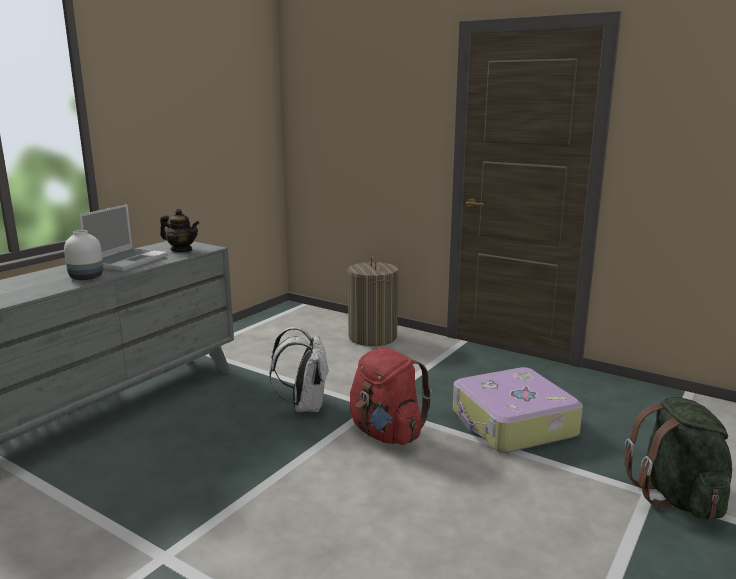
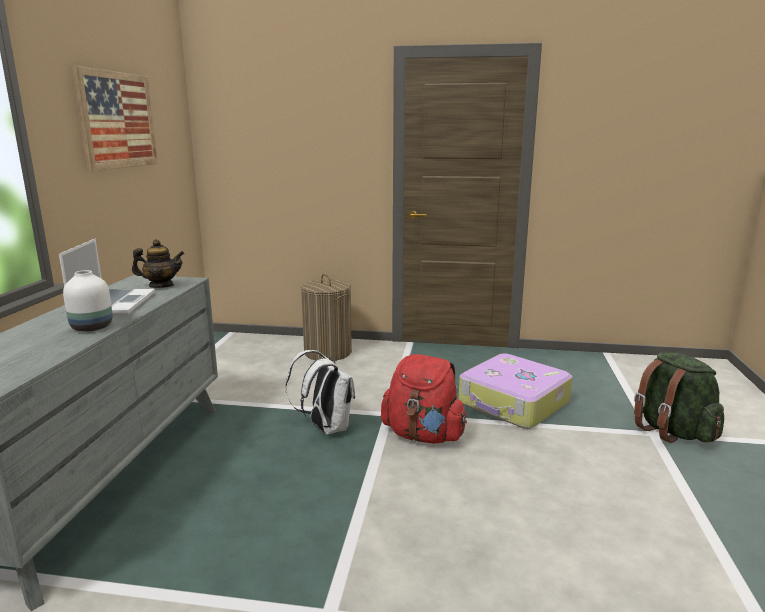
camera: 25 degrees left, 0 degrees up
(188, 101) = (118, 120): none -> picture

